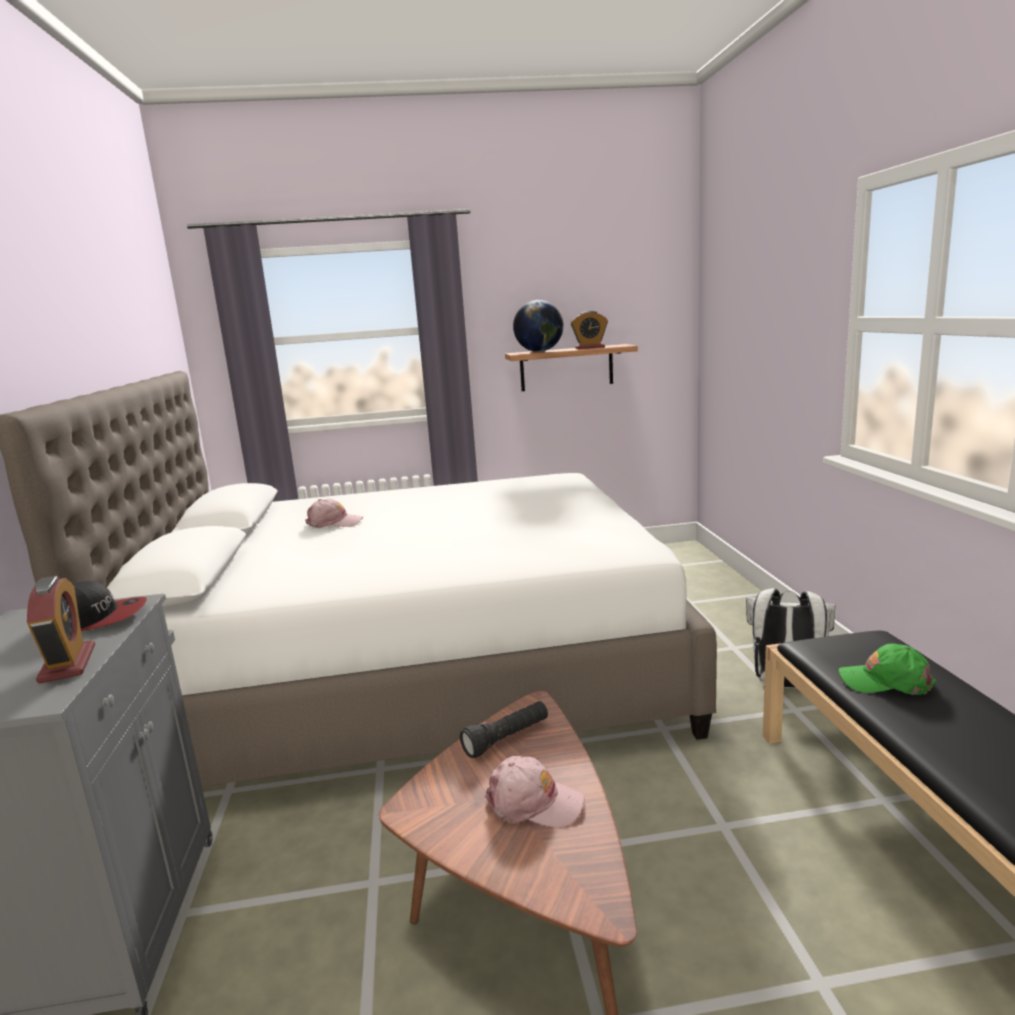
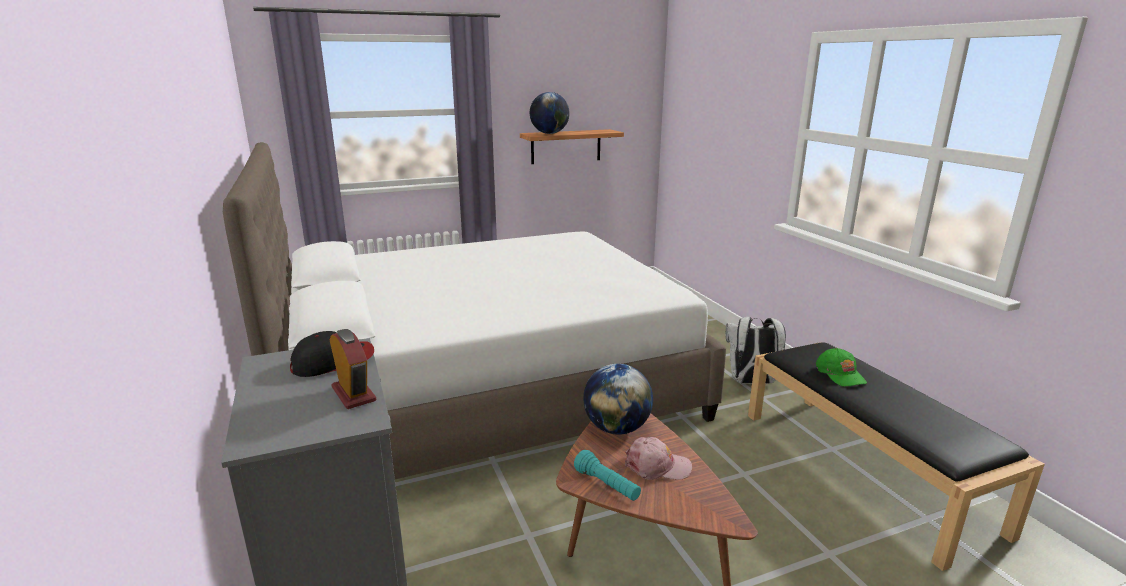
camera: 15 degrees left, 5 degrees up
(334, 523) = (420, 275): pink cap -> none
(445, 824) = (607, 485): none -> turquoise flashlight
(507, 739) = (617, 428): black flashlight -> globe
(590, 347) = (587, 132): alarm clock -> none
(885, 681) = (840, 374): green cap -> green cap turned 105 degrees counterclockwise

